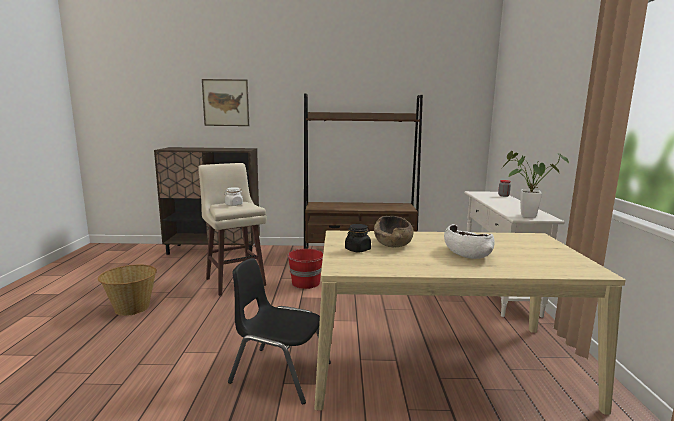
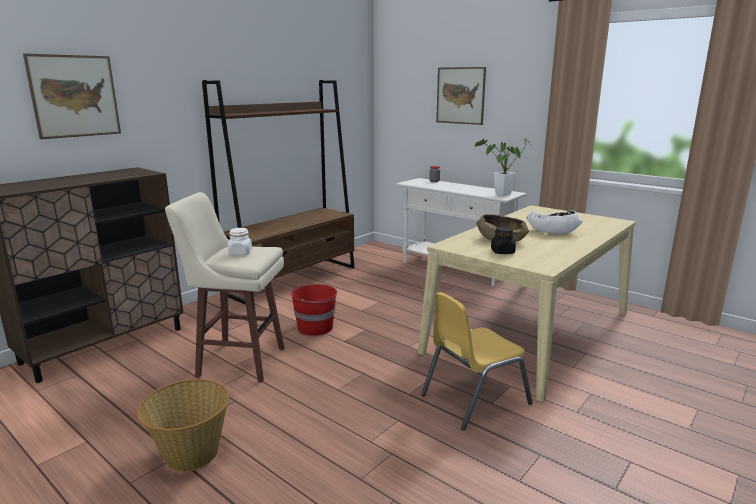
camera: 50 degrees left, 5 degrees up
(280, 373) = (474, 399): black chair -> yellow chair
(536, 107) = (460, 95): none -> picture

